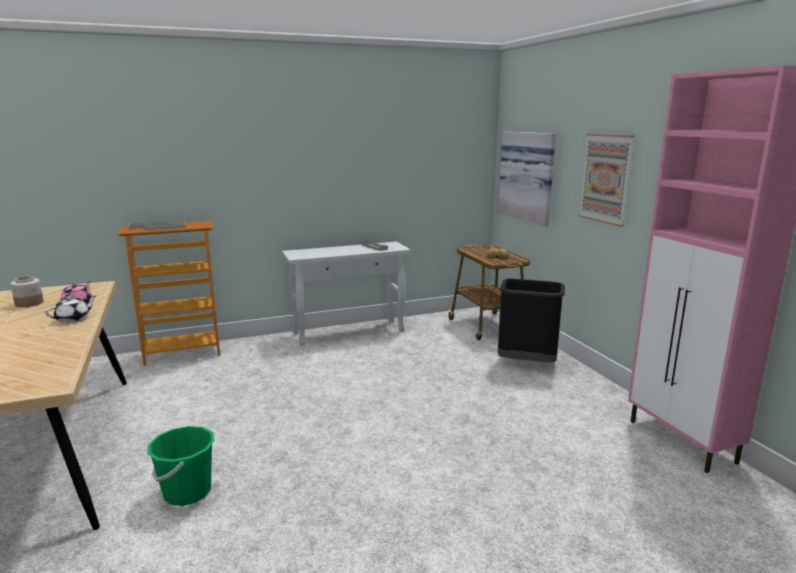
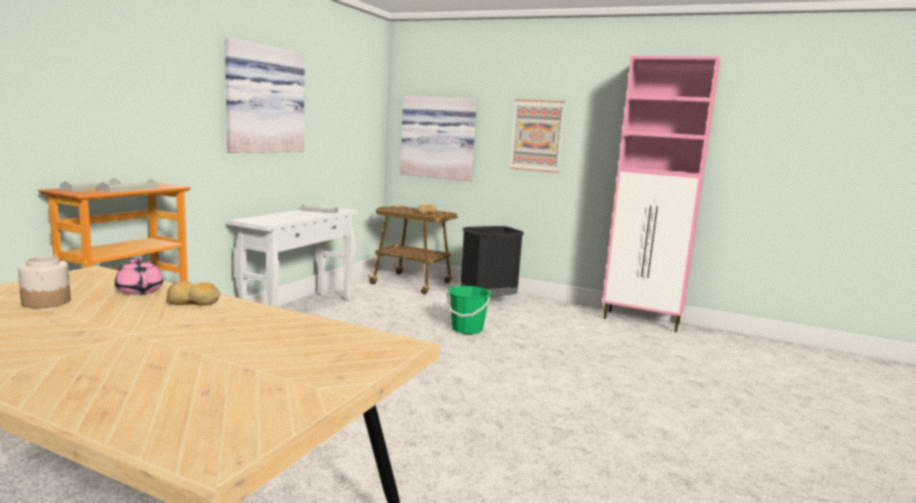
camera: 45 degrees left, 5 degrees down
(73, 319) = (193, 302): white teapot -> bread
(187, 492) = (424, 468): green bucket -> green bucket (467, 329)
(321, 150) = (263, 99): none -> picture

